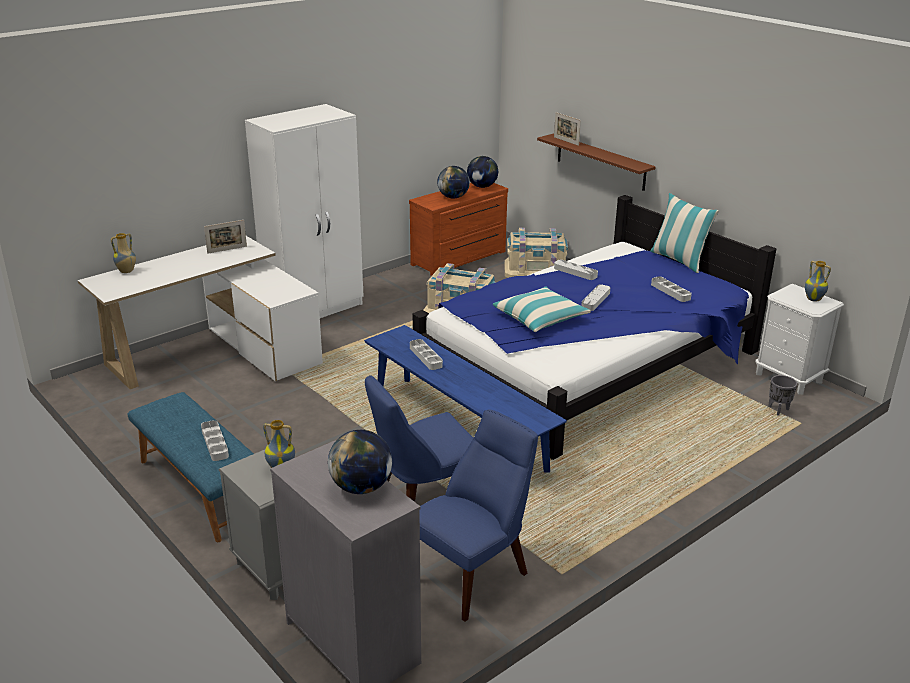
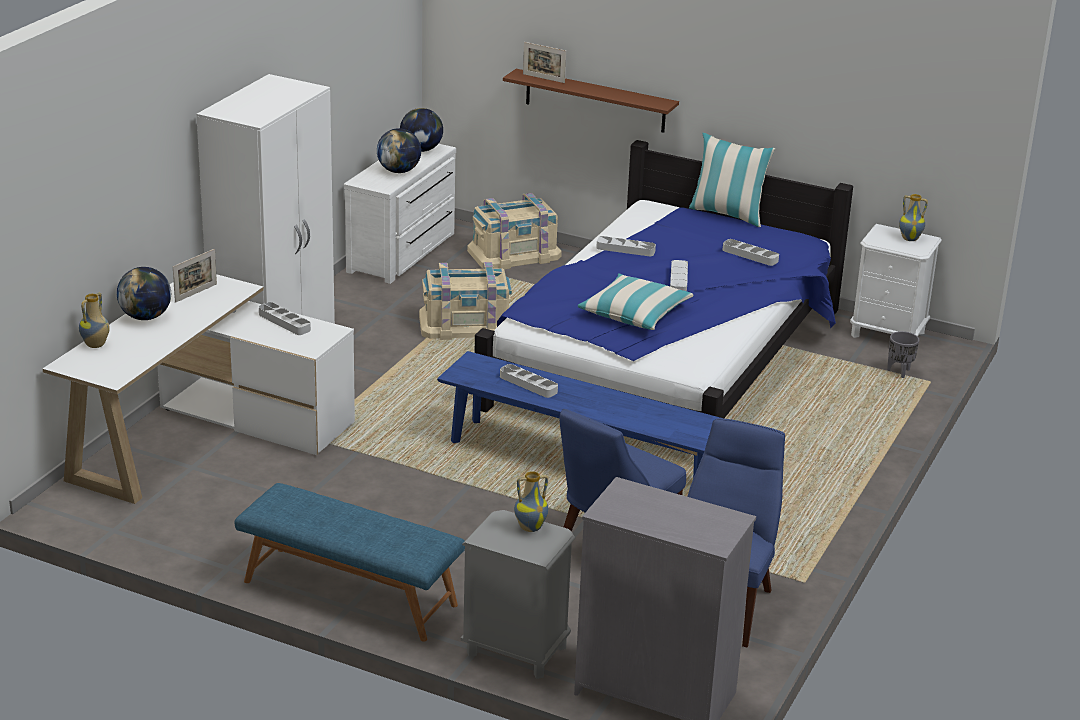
camera: 25 degrees left, 0 degrees up
(215, 443) = (385, 528): grey tray -> grey tray (284, 322)
(361, 487) = (687, 512): globe -> globe (145, 317)
(460, 259) = (404, 253): brown dresser -> white dresser

